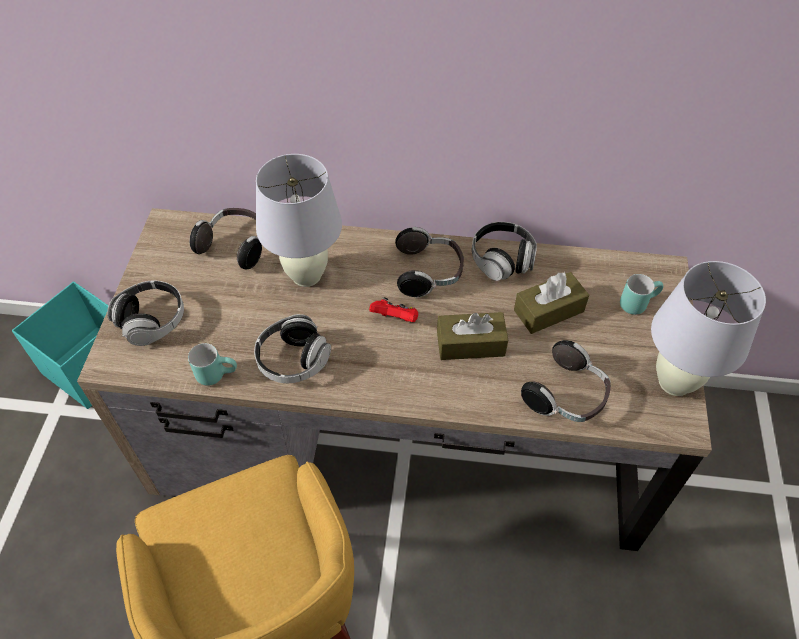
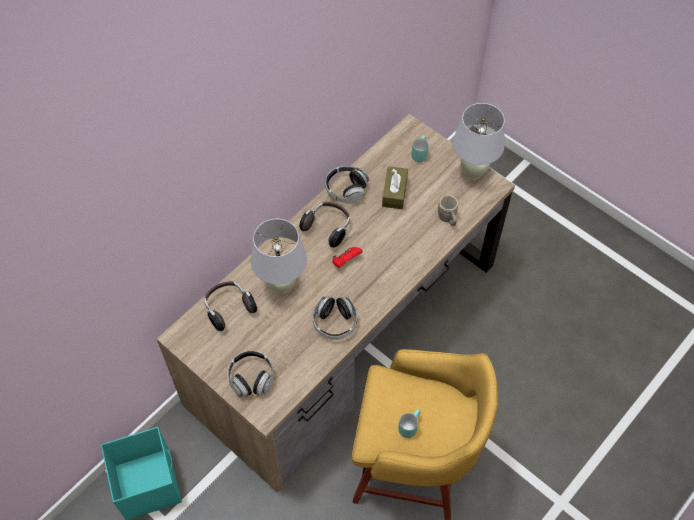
camera: 55 degrees left, 5 degrees up
(217, 373) = (315, 363): turquoise mug -> turquoise mug (408, 425)
(470, 344) = (388, 238): brown tissue box -> none
(567, 396) = (448, 219): headphones -> grey mug

